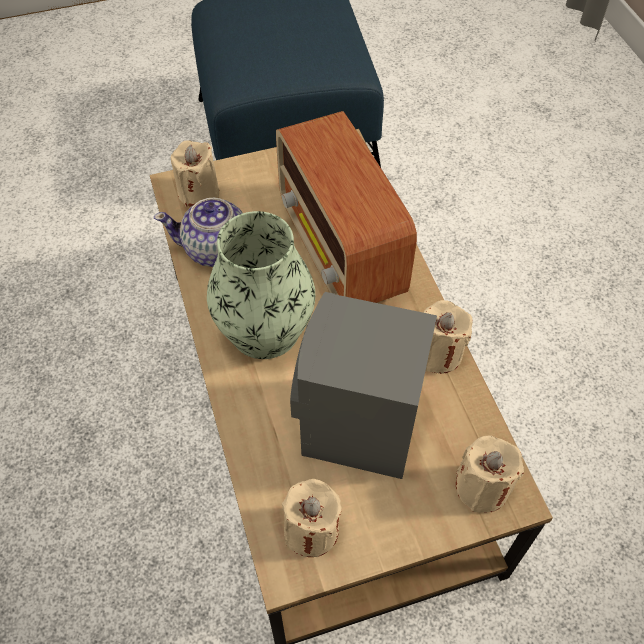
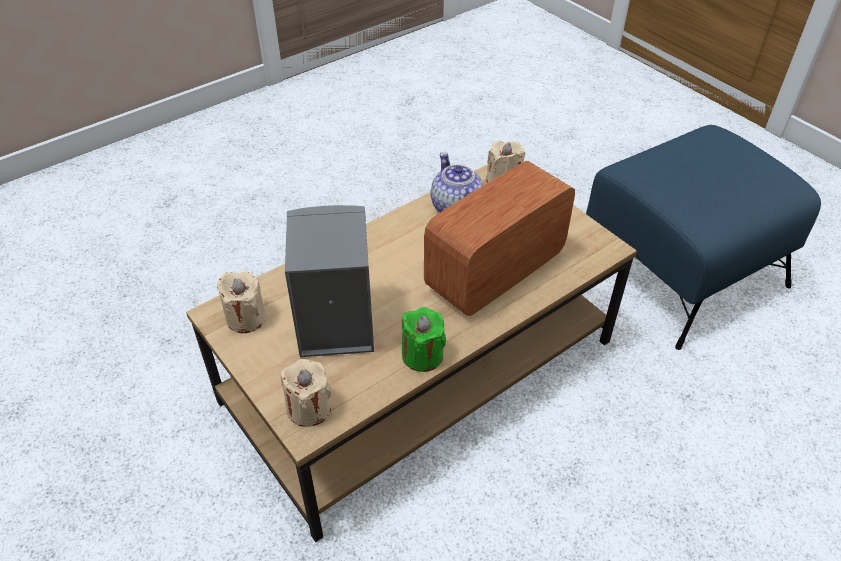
camera: 70 degrees right, 10 degrees down
(265, 329) = (397, 251): vase -> none
(438, 353) = (422, 355): beige candle -> green candle

